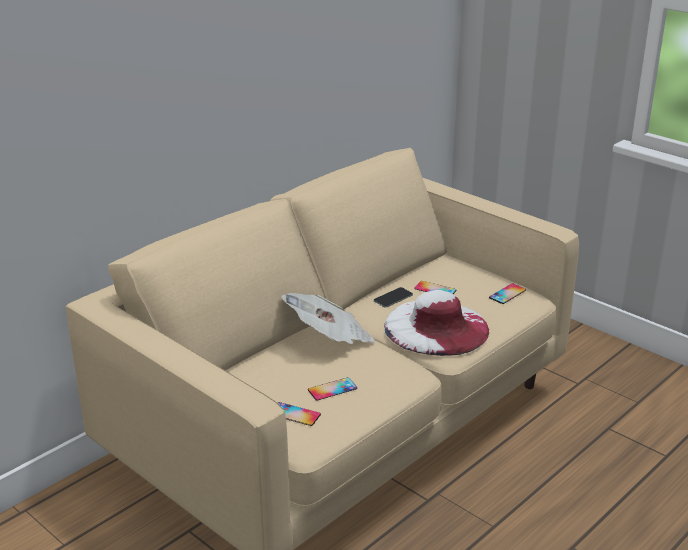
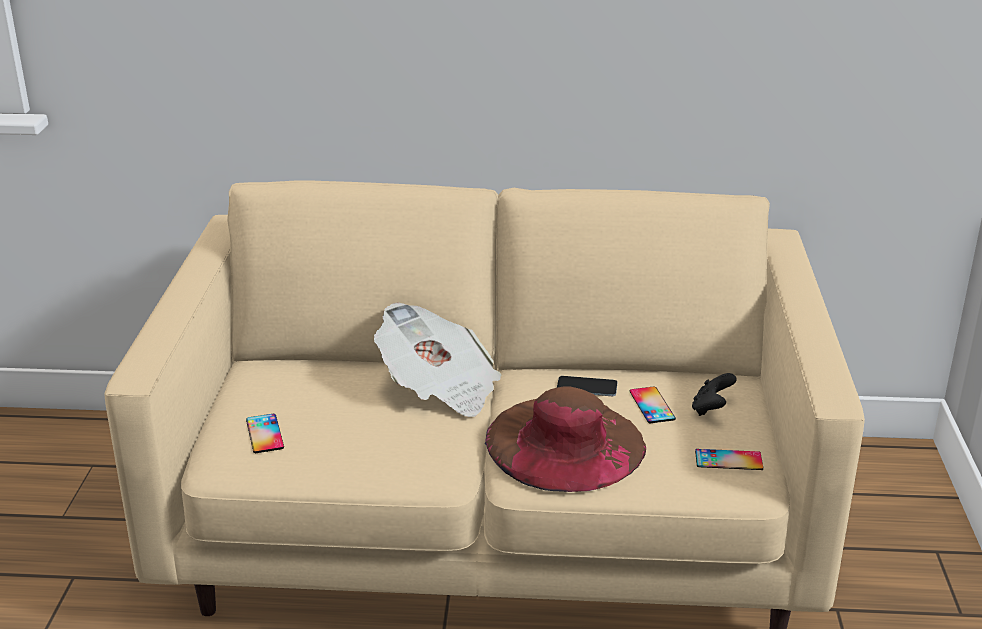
camera: 50 degrees right, 0 degrees up
(332, 389) = (339, 434): phone -> none
(436, 327) = (565, 443): white hat -> brown hat
(460, 277) = (711, 409): none -> black game controller

